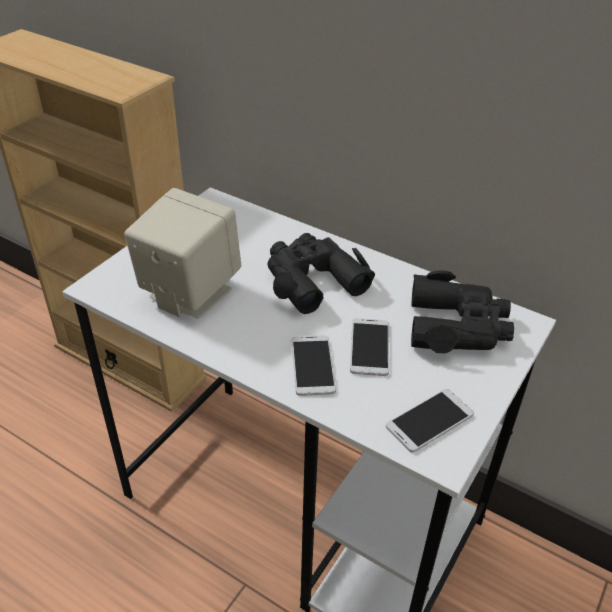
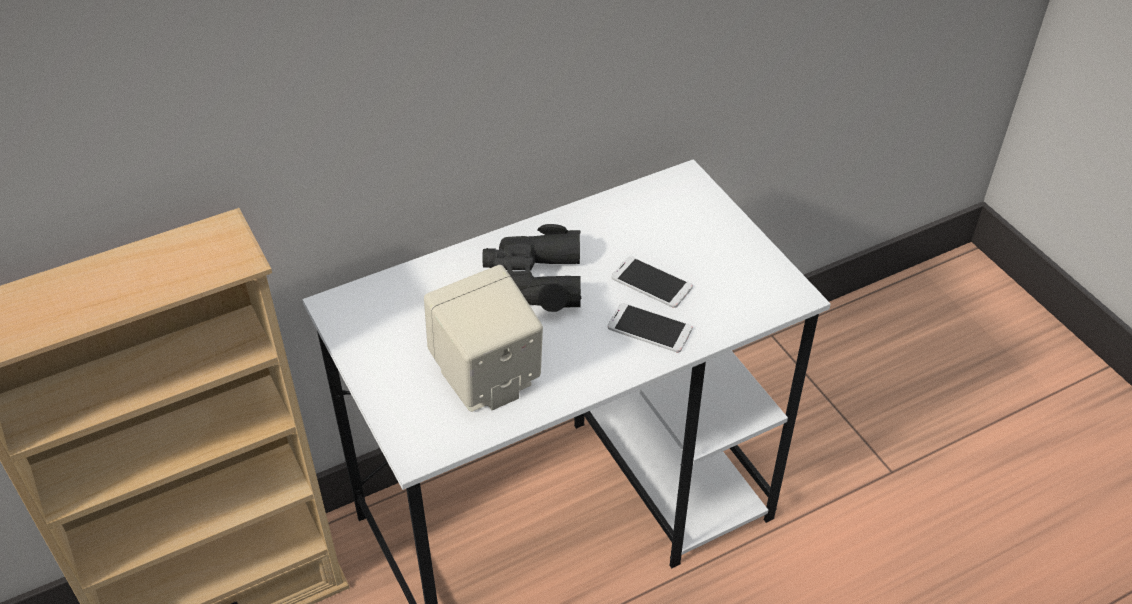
camera: 60 degrees left, 5 degrees up
(429, 420) = (755, 285): phone -> none
(457, 326) = (662, 218): black binoculars -> none

